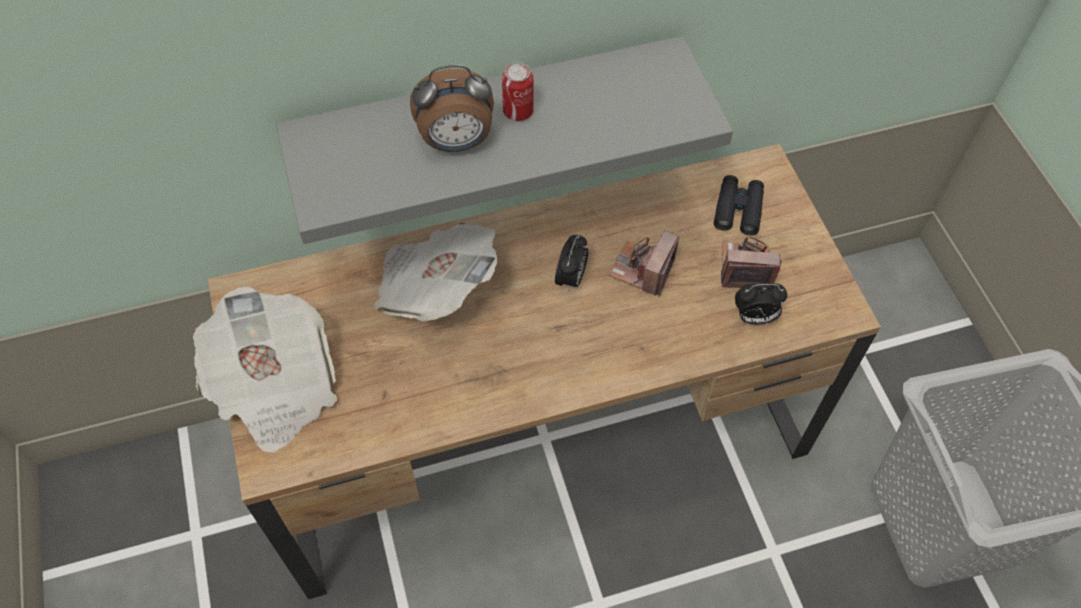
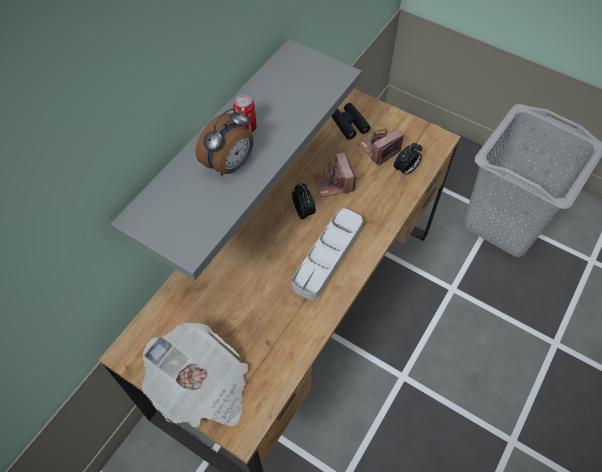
camera: 40 degrees left, 0 degrees up
(435, 288) = (239, 267): newspaper -> none
(547, 350) = (327, 256): none -> grey tray

